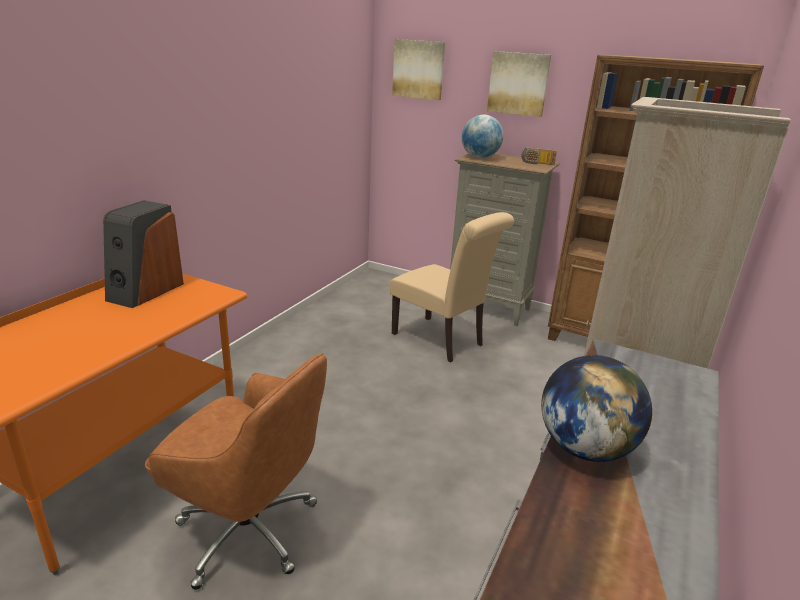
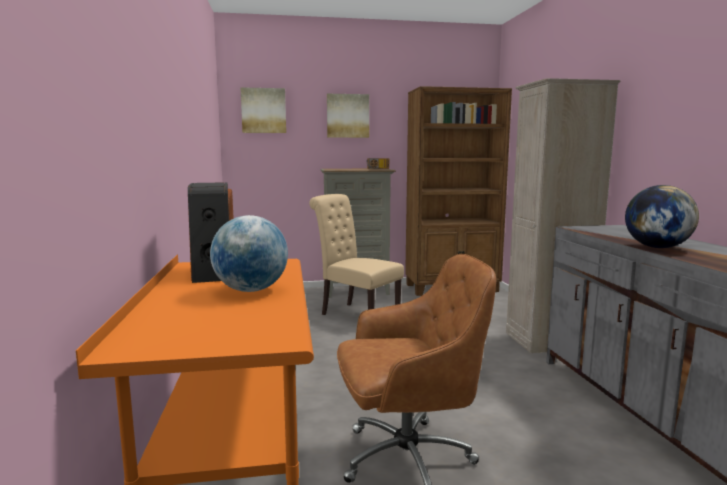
camera: 35 degrees left, 15 degrees down
(442, 341) = (355, 314): beige chair -> beige chair turned 150 degrees counterclockwise
(479, 157) = (337, 169): globe -> globe (251, 290)

